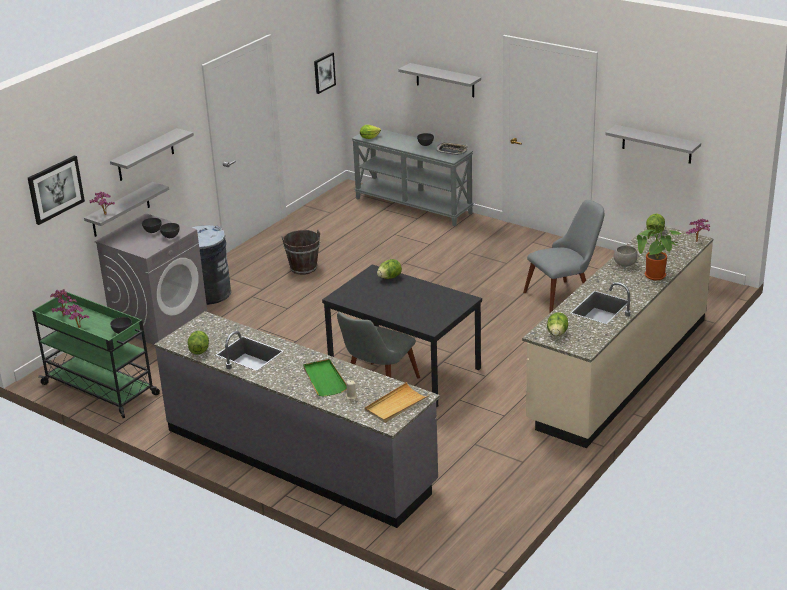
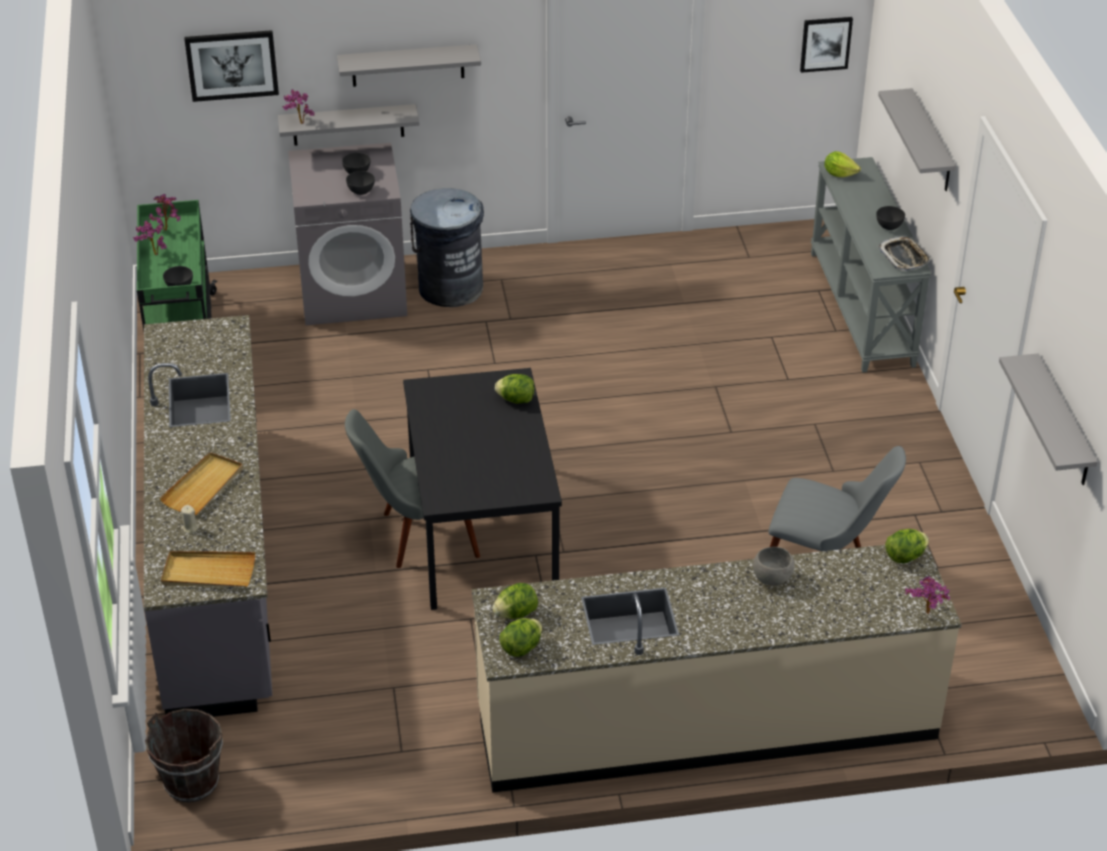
camera: 45 degrees right, 10 degrees up
(199, 350) = (165, 362): lettuce -> lettuce (521, 648)
(303, 268) = (595, 319): brown bucket -> brown bucket (191, 782)
(324, 379) = (203, 487): green tray -> beige tray
(656, 277) = (773, 625): potted plant -> none

